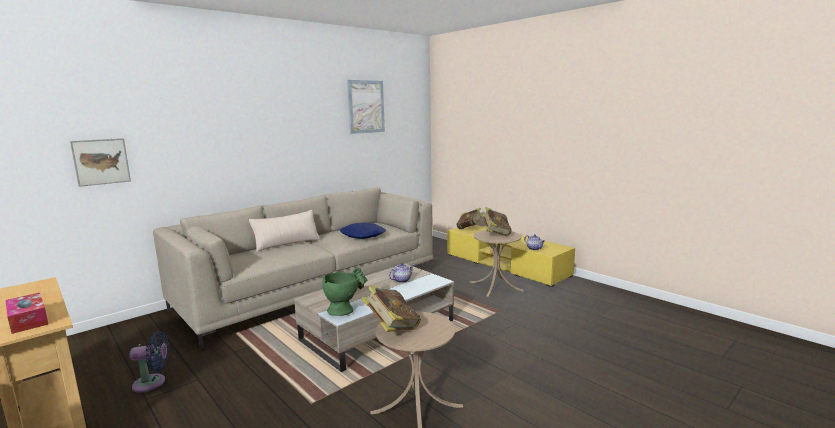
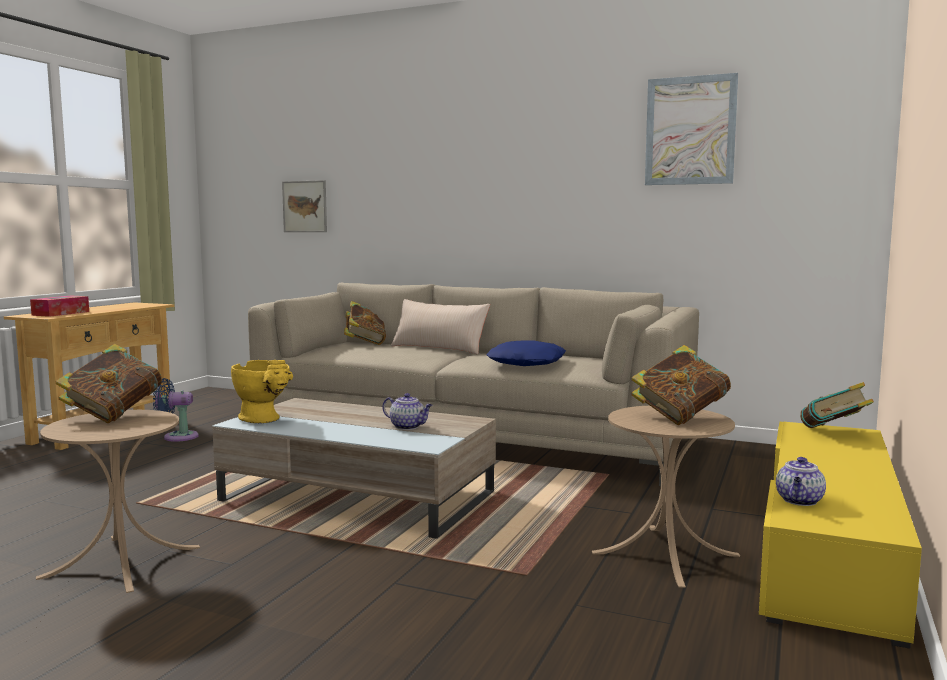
camera: 65 degrees right, 5 degrees down
(152, 383) = (177, 437): blue fan -> blue fan turned 120 degrees clockwise
(233, 255) = (365, 343): none -> book
(345, 310) = (265, 420): green vase -> yellow vase

